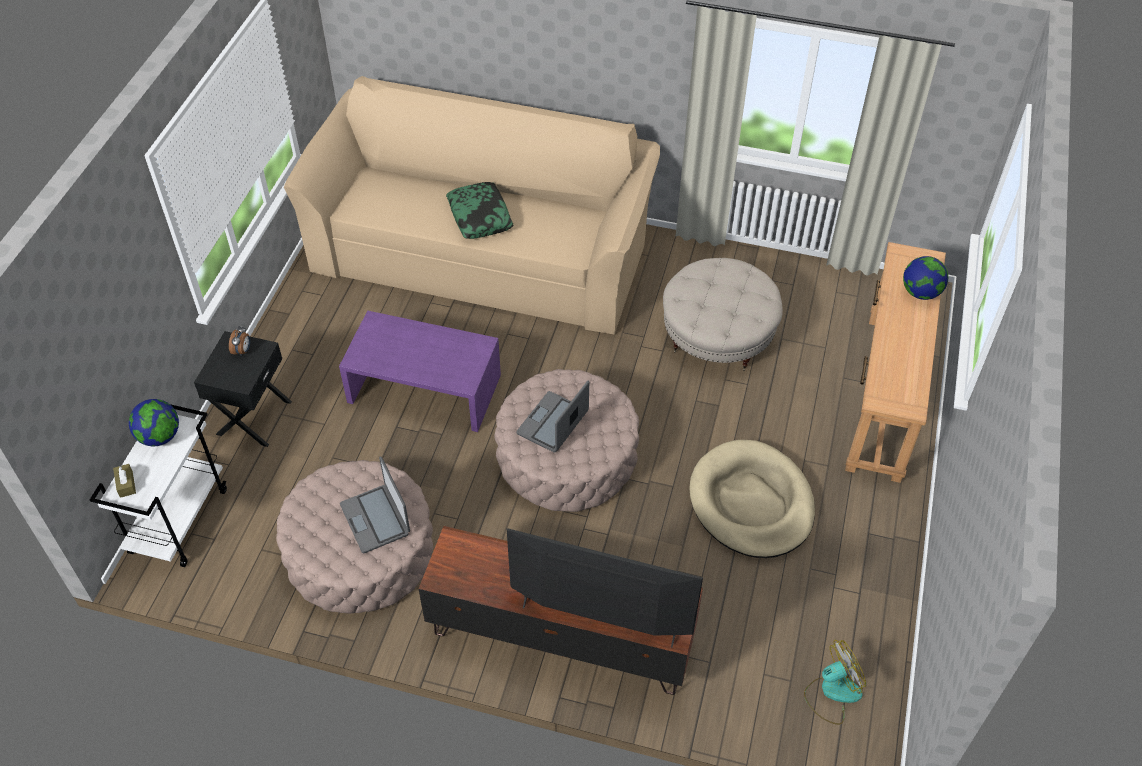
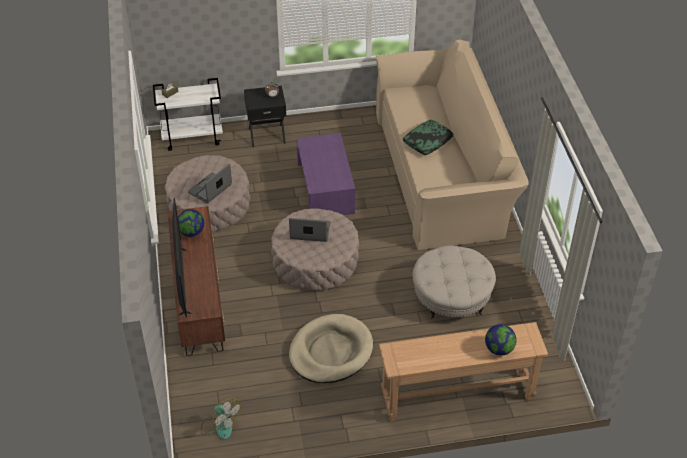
camera: 65 degrees right, 5 degrees down
(159, 436) = (202, 91): globe -> globe (191, 232)

